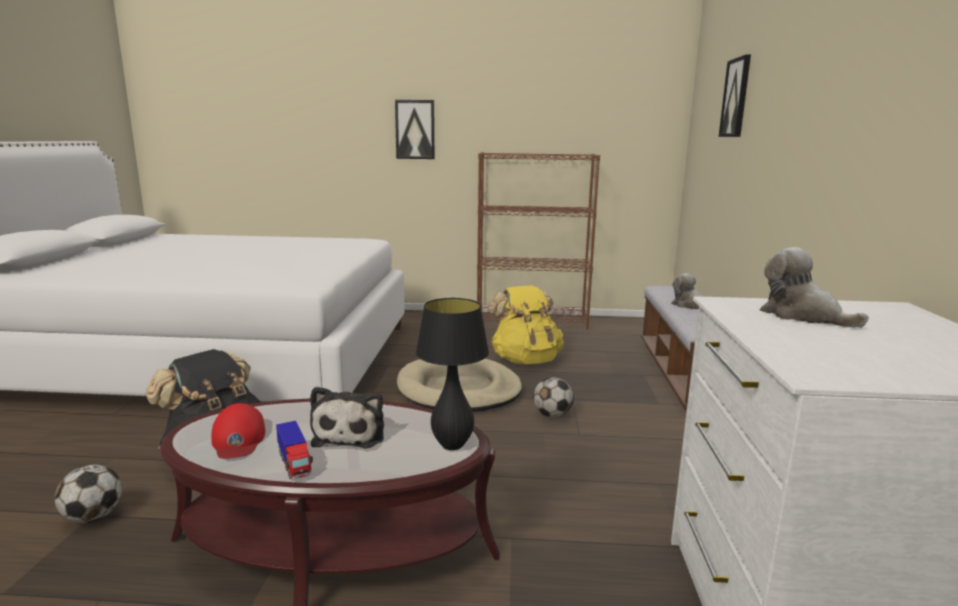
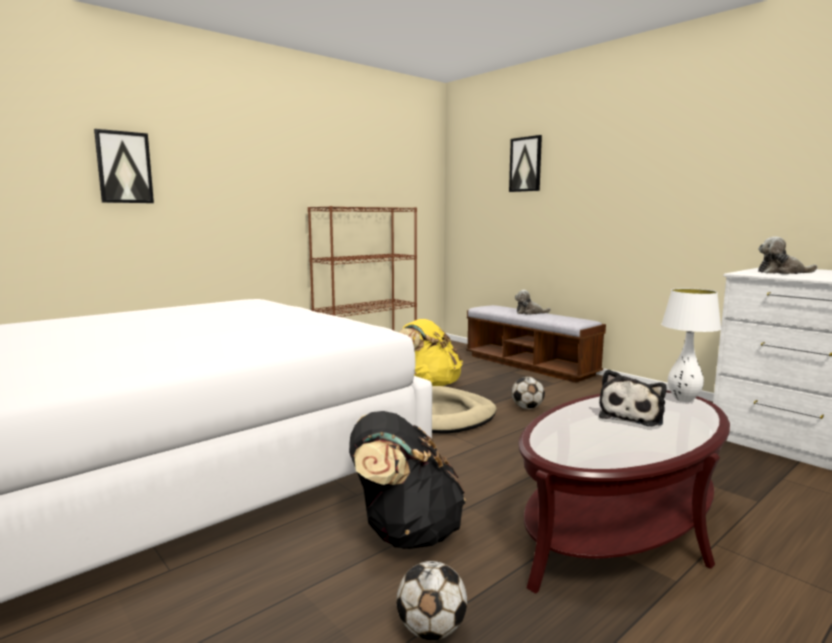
camera: 45 degrees left, 5 degrees down
(238, 439) = (600, 446): red cap -> none
(295, 464) = (671, 439): toy truck -> none
(351, 433) = (632, 416): plush toy -> plush toy turned 75 degrees clockwise
(415, 129) = (240, 183): picture -> picture (124, 167)
(452, 445) = (683, 400): black table lamp -> white table lamp

